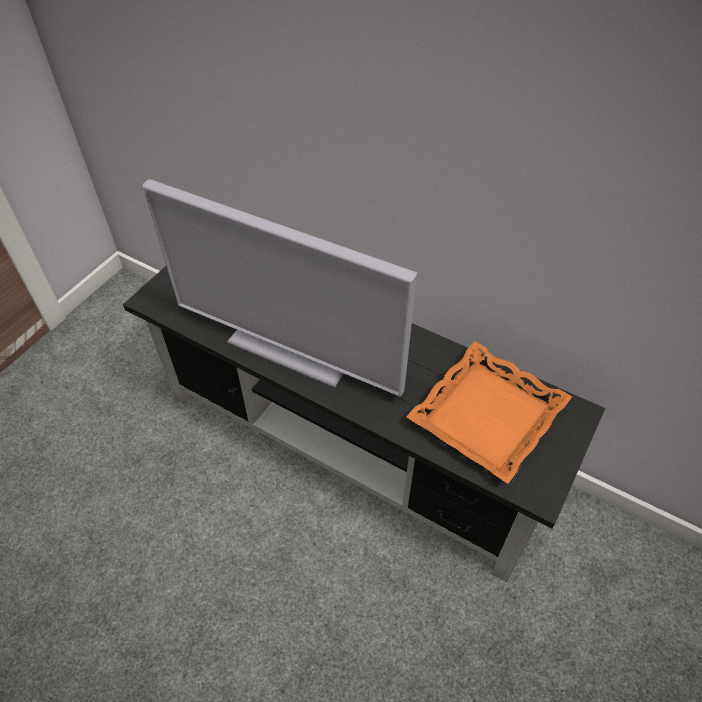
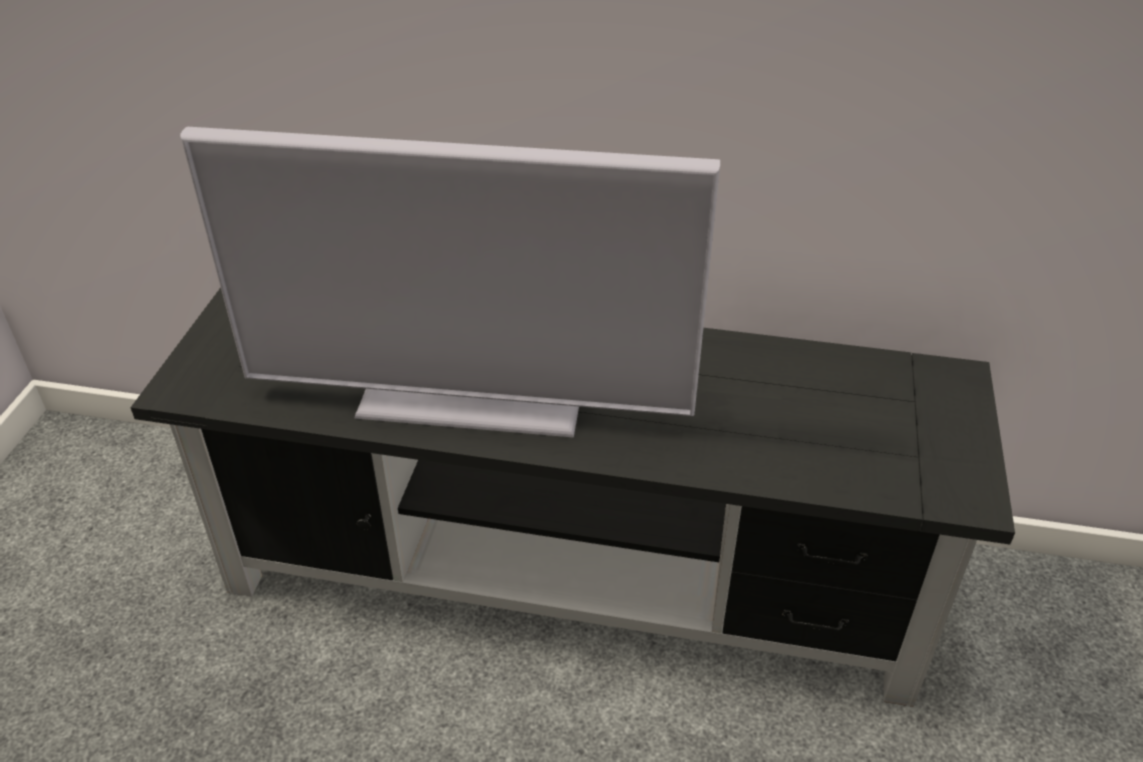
camera: 20 degrees left, 10 degrees down
(488, 416) = (833, 415): orange tray -> none

